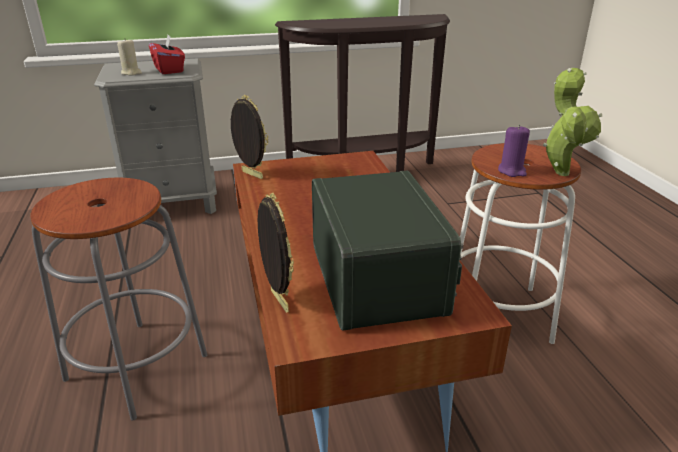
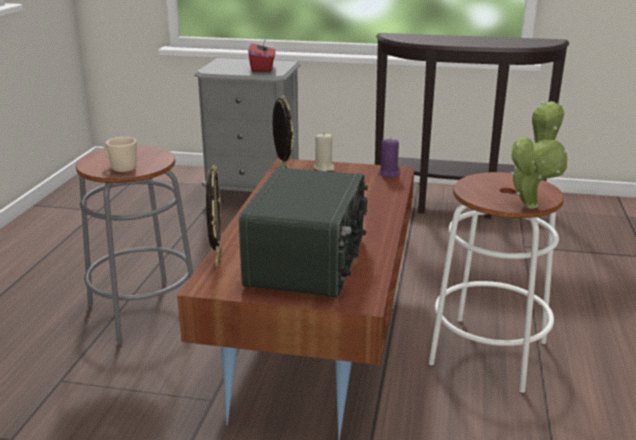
camera: 25 degrees right, 5 degrees down
(100, 214) = (120, 168): none -> beige mug
(131, 73) = (229, 68): beige candle -> beige candle (324, 168)
(512, 171) = (481, 195): purple candle -> purple candle (389, 173)

